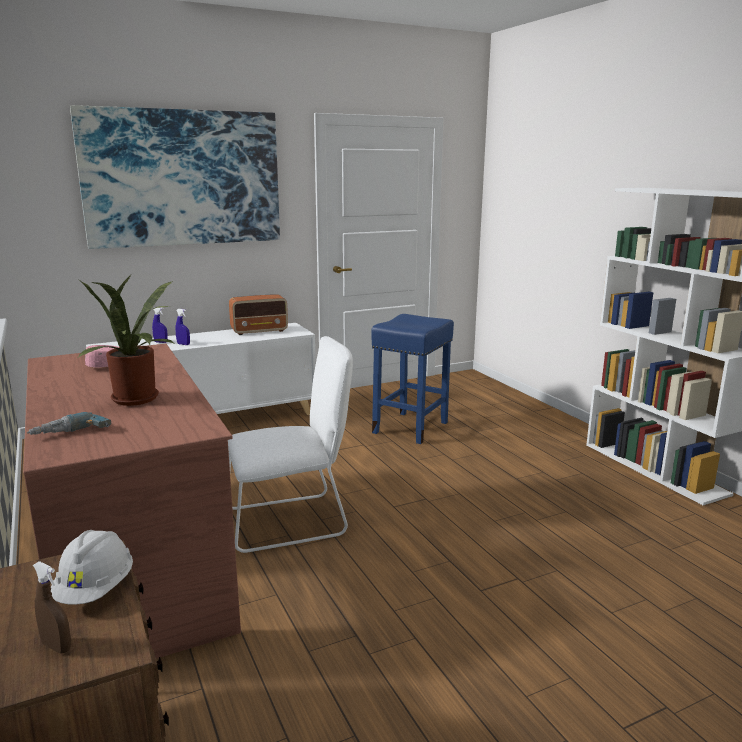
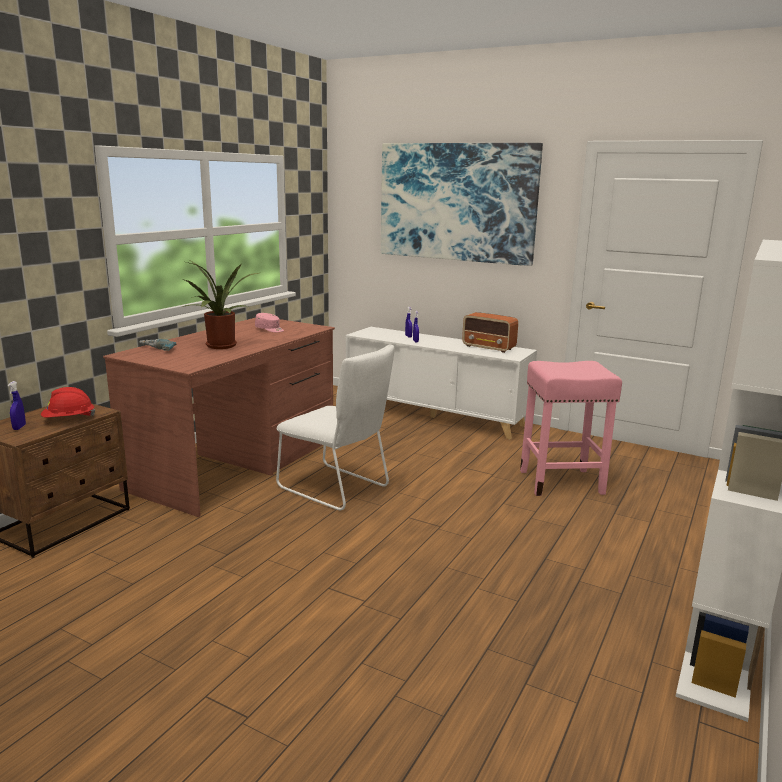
camera: 55 degrees right, 0 degrees up
(56, 646) = (19, 427): brown spray bottle -> blue spray bottle
(96, 590) = (69, 419): white hard hat -> red hard hat
(411, 427) = (562, 482): blue stool -> pink stool

